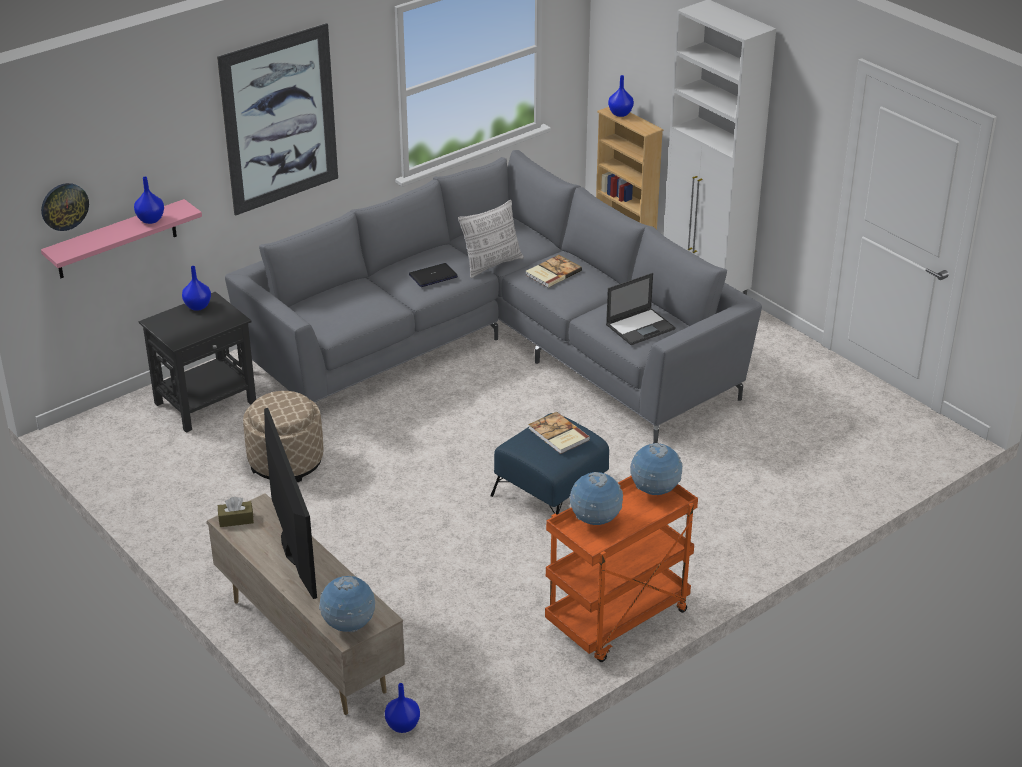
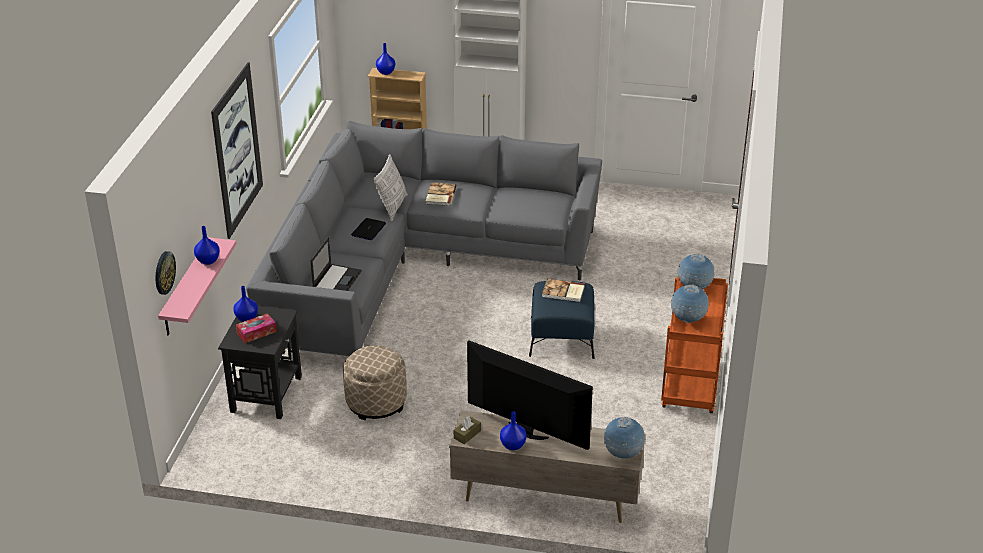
camera: 40 degrees left, 0 degrees up
(187, 323) = (256, 332): none -> tissue box
(402, 726) = (659, 509): blue vase -> blue vase (513, 446)
(641, 326) = (537, 204): laptop -> laptop (337, 279)

